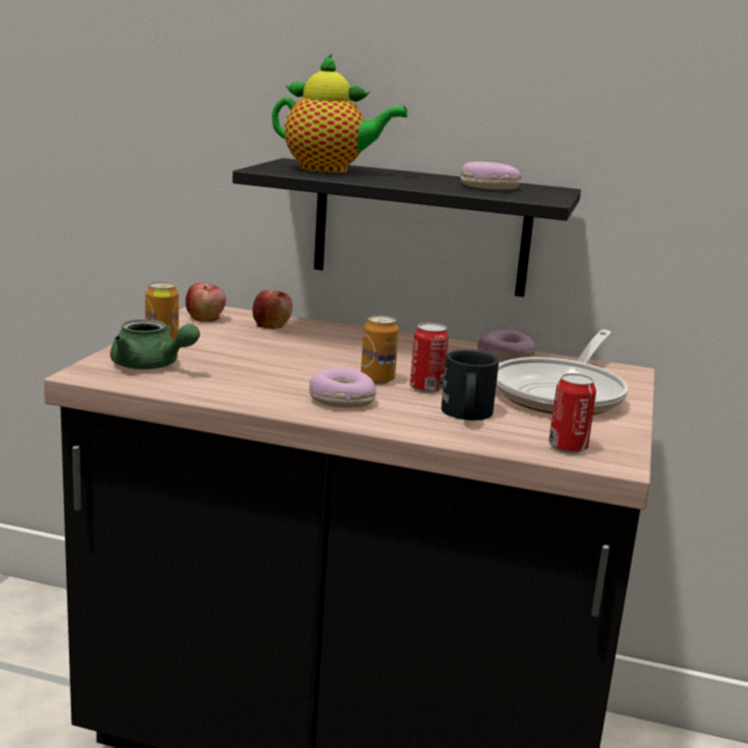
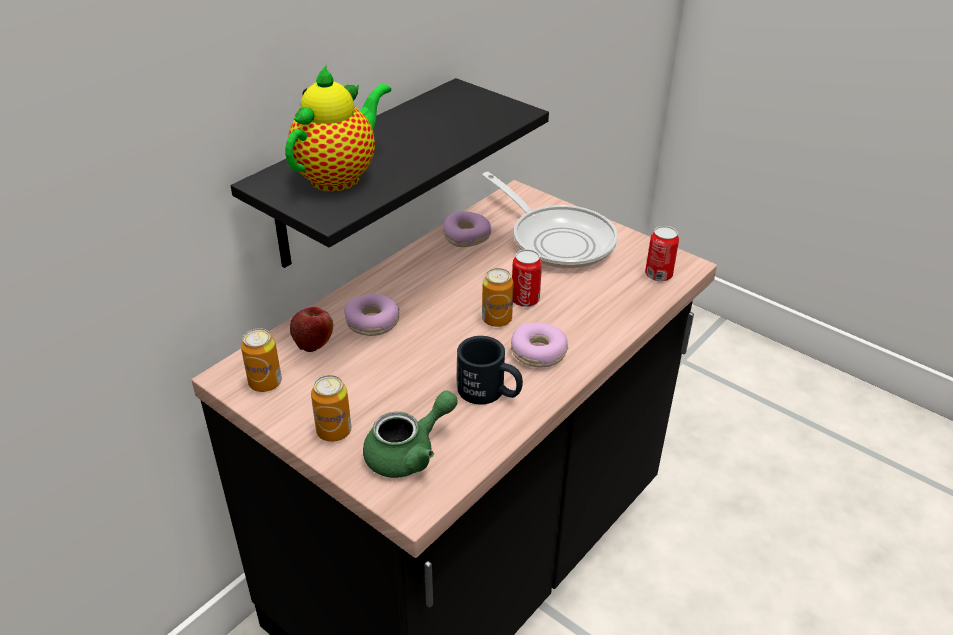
camera: 65 degrees left, 20 degrees up
(205, 318) = (265, 383): apple -> can
(466, 415) = (589, 299): black mug -> black mug (490, 392)
(488, 187) = (452, 118): donut -> donut (372, 322)

